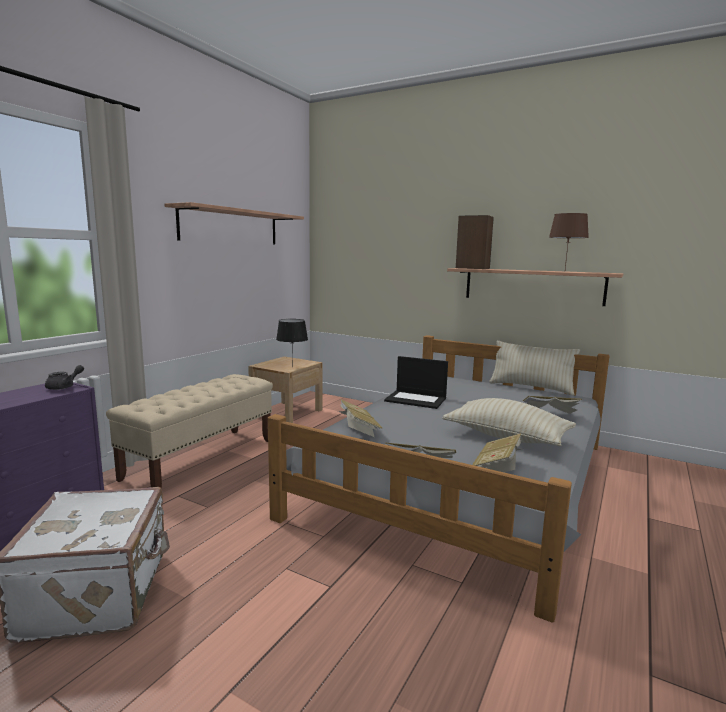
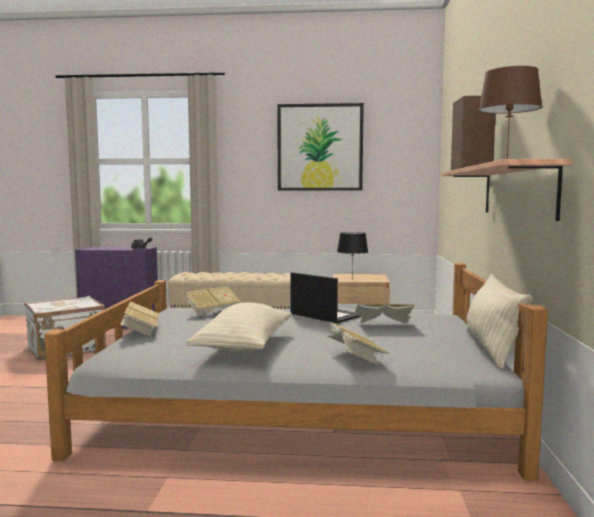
camera: 65 degrees right, 5 degrees down
(231, 227) = (320, 147): shelf -> picture
(416, 399) = (324, 315): laptop -> laptop turned 135 degrees clockwise
(498, 469) = (153, 347): book -> book (384, 325)

